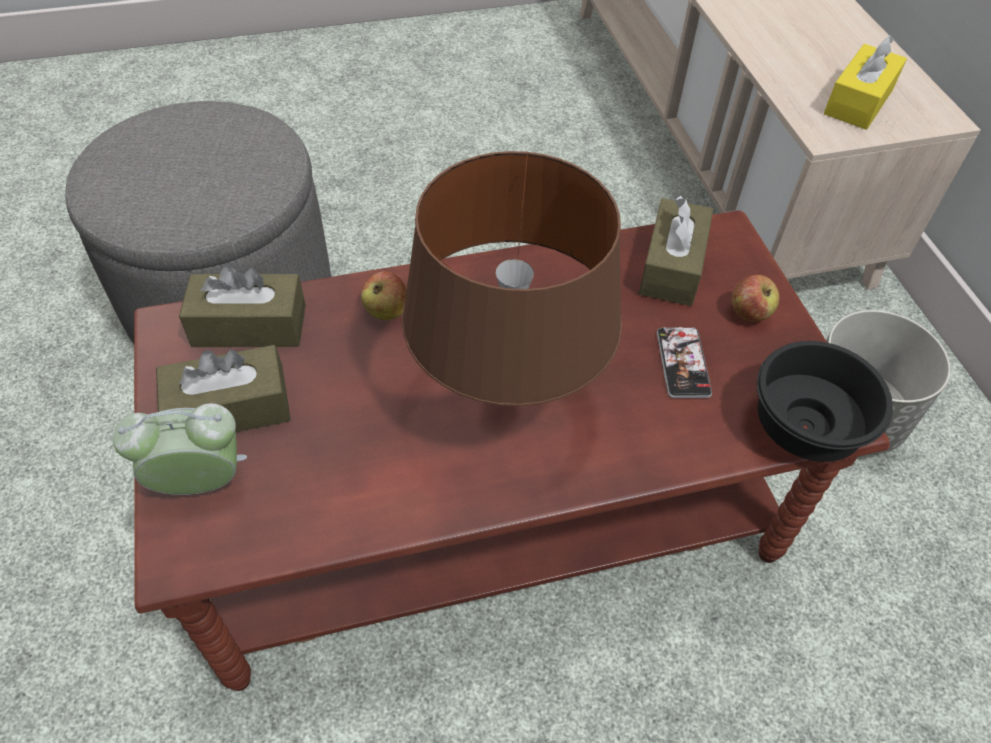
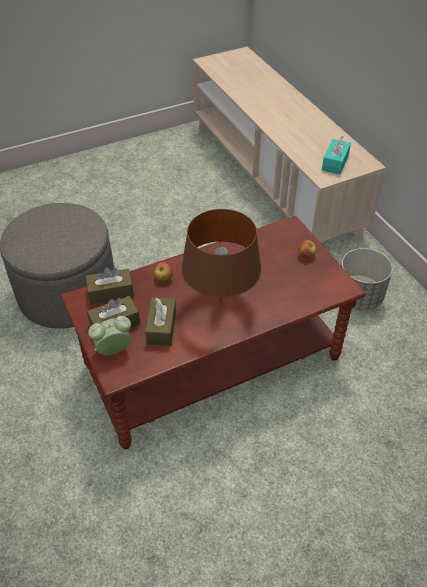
camera: 10 degrees left, 5 degrees down
(672, 266) = (272, 242): brown tissue box -> brown tissue box (161, 327)
(683, 363) = (284, 278): phone -> none
(808, 430) = (335, 294): black bowl -> none
(858, 101) = (335, 162): yellow tissue box -> turquoise tissue box

